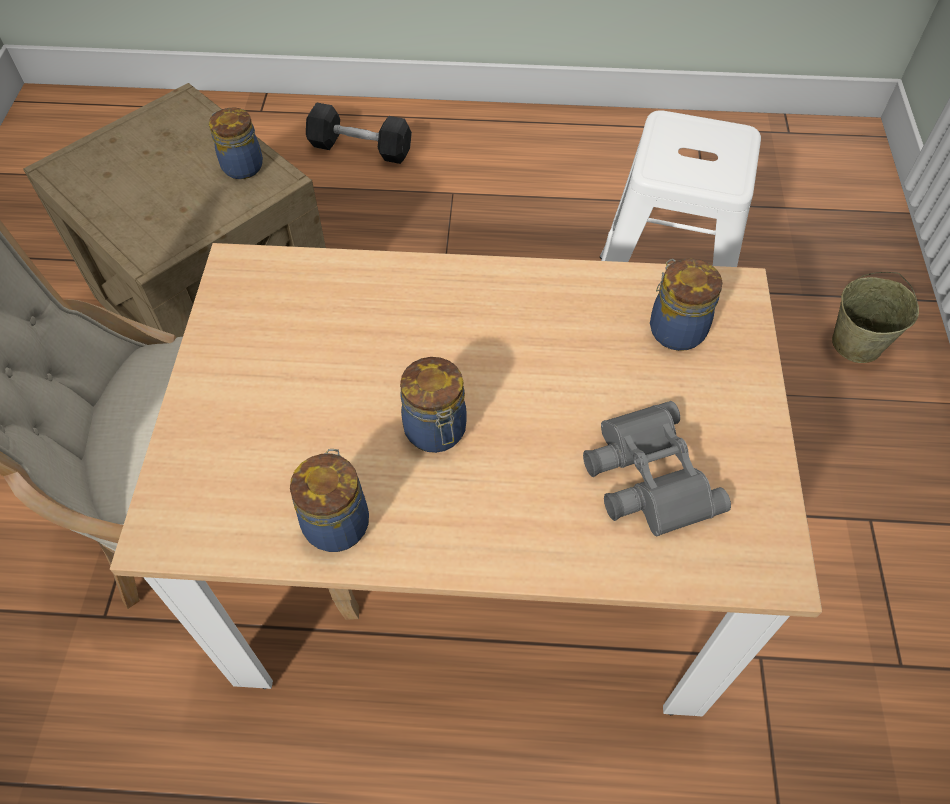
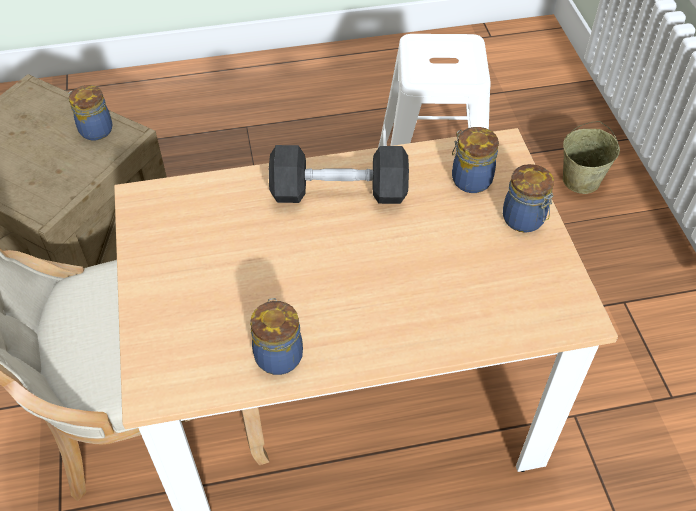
camera: 15 degrees left, 5 degrees down
(360, 148) = (160, 105): grey dumbbell -> grey dumbbell (339, 192)
(436, 432) = (327, 280): jar -> jar (524, 220)
(646, 476) = (480, 278): grey binoculars -> none

